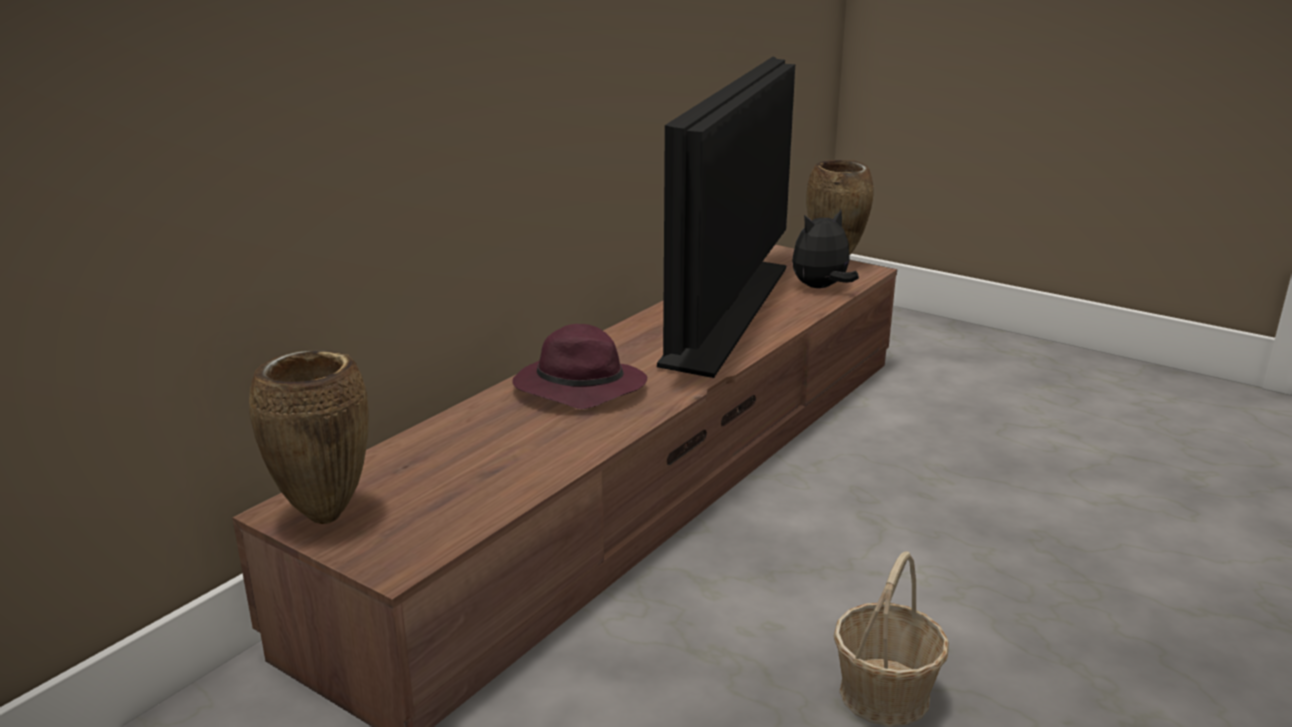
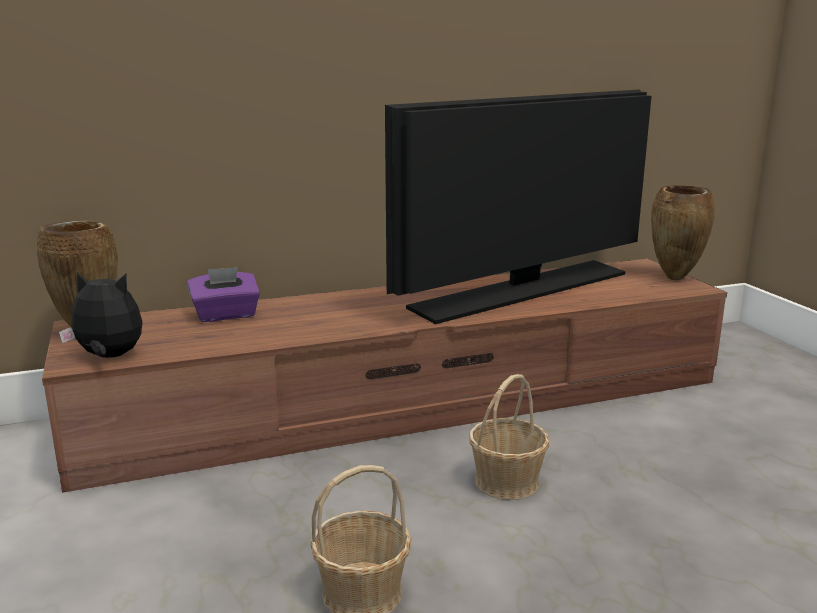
camera: 35 degrees right, 5 degrees down
(462, 435) = (225, 315): none -> purple tissue box
(577, 388) = (336, 309): purple hat -> none
(821, 288) = (630, 291): plush toy -> plush toy (108, 357)
(853, 530) = (507, 482): none -> basket

